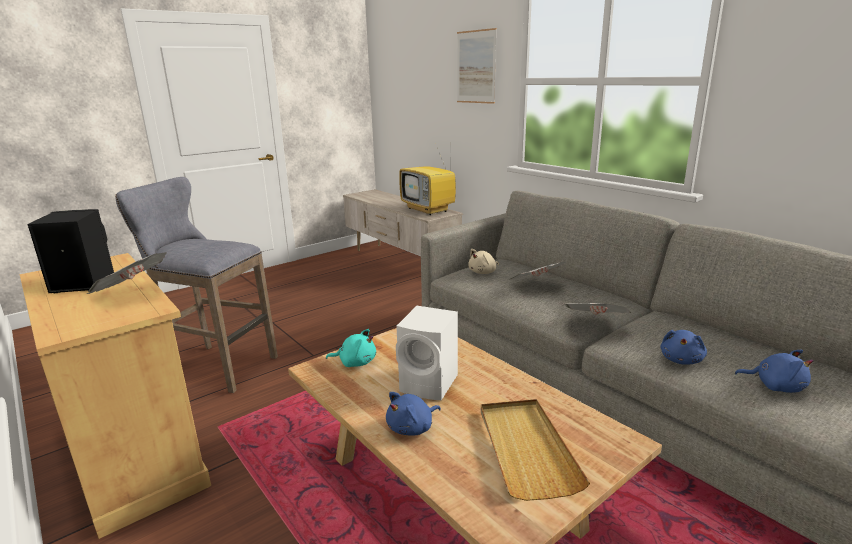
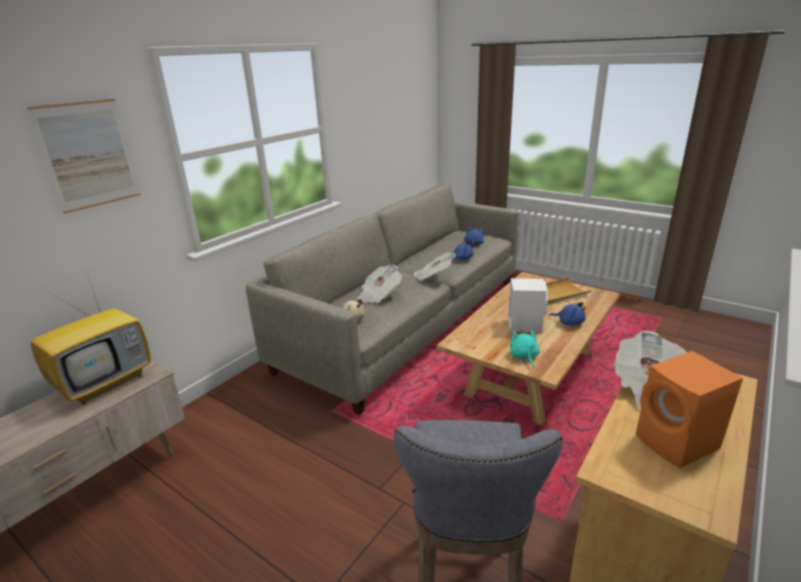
camera: 105 degrees left, 5 degrees up
(81, 283) = (678, 444): black speaker -> orange speaker

